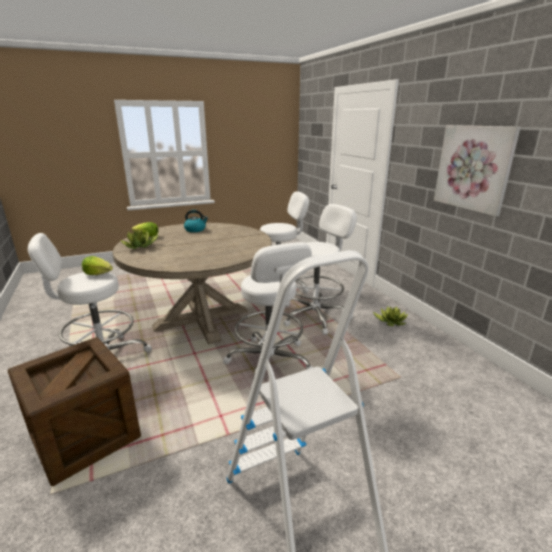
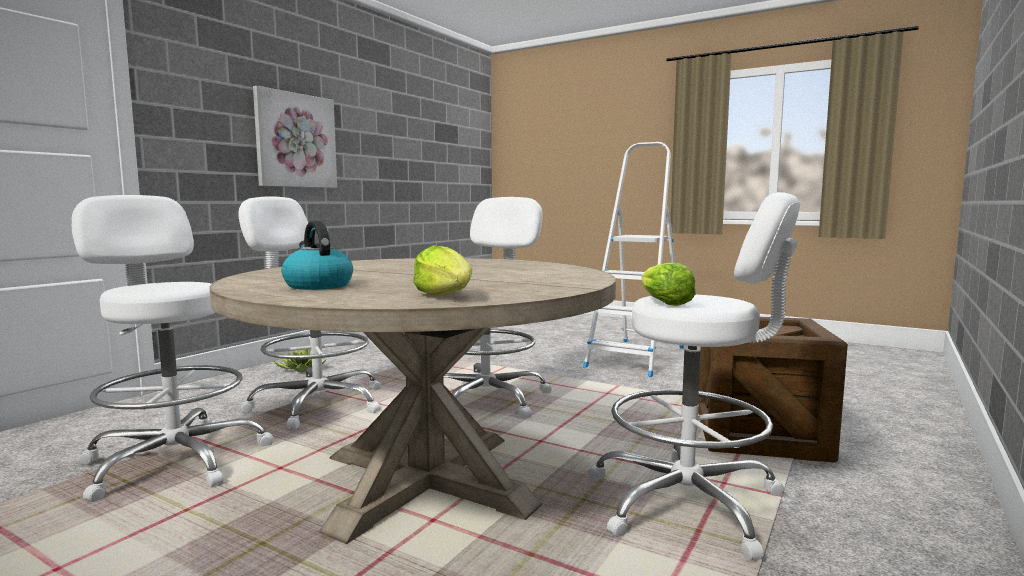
camera: 125 degrees left, 15 degrees down
(140, 246) = (521, 286): potted plant -> none

